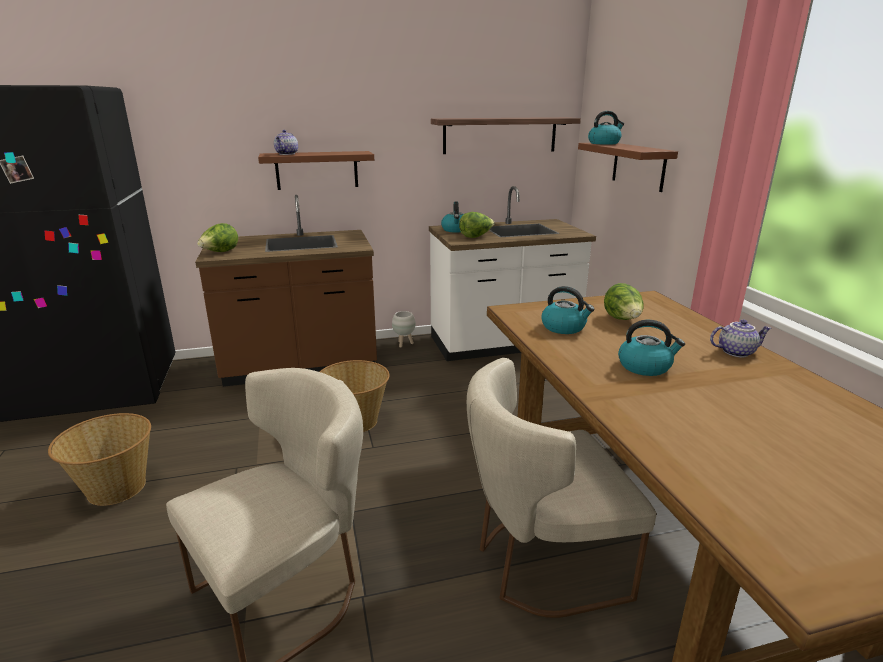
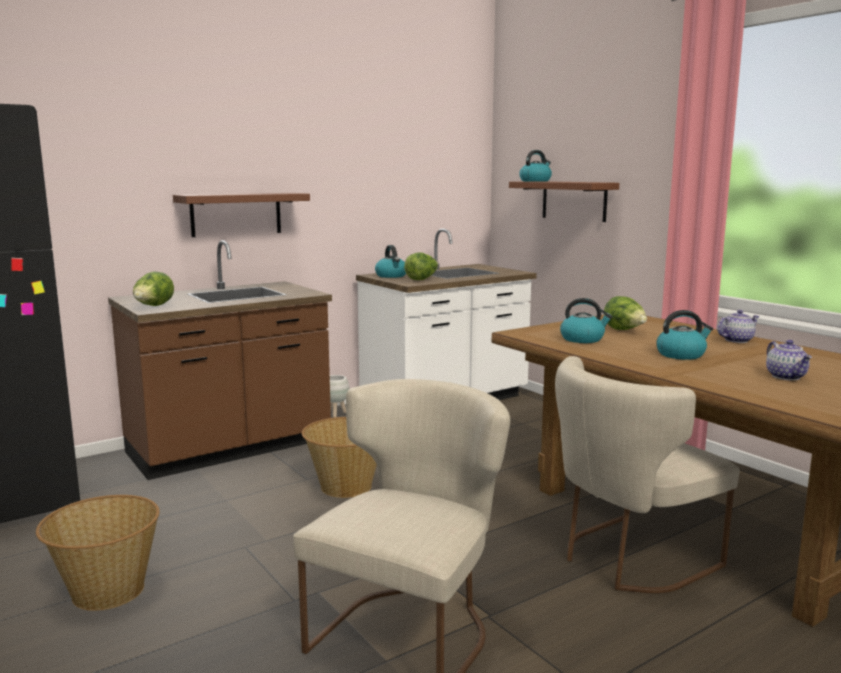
camera: 20 degrees left, 10 degrees down
(287, 154) = (212, 194): teapot -> teapot (787, 377)
(500, 135) = (421, 177): shelf -> none

